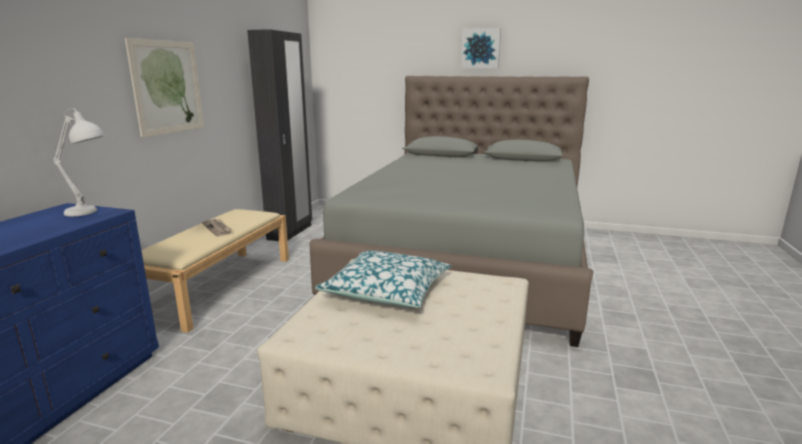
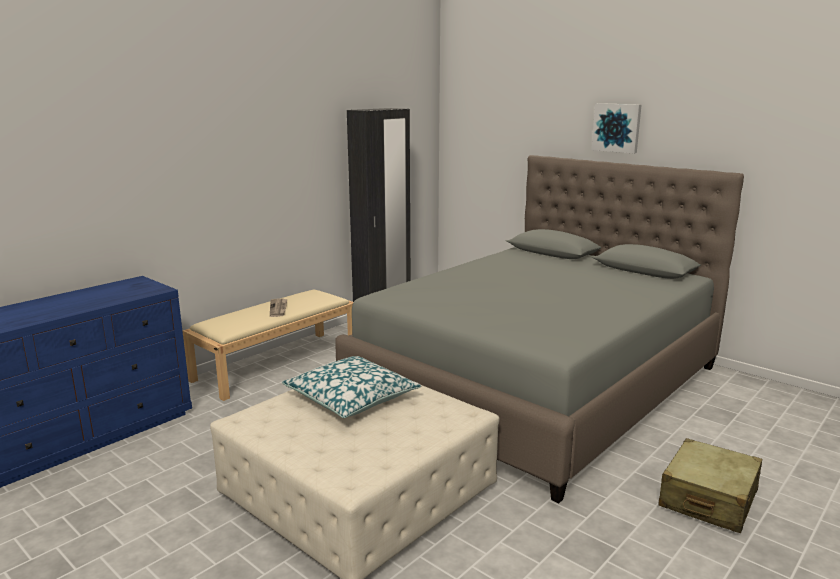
camera: 25 degrees right, 0 degrees up
(91, 213) = (147, 288): white table lamp -> none
(168, 87) = (250, 173): picture -> none
(665, 316) = (708, 499): none -> beige suitcase

